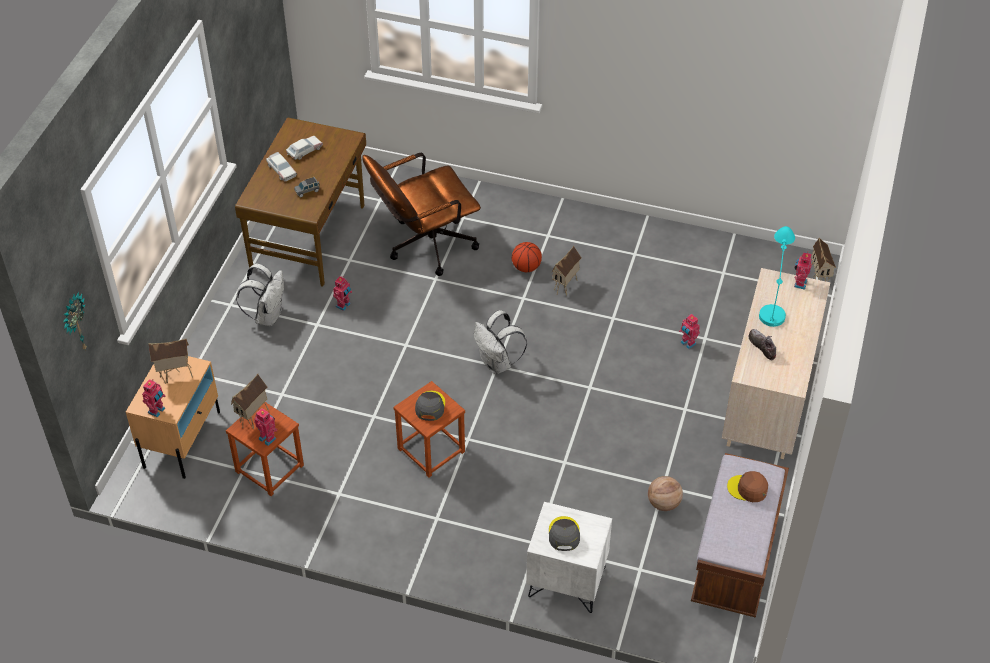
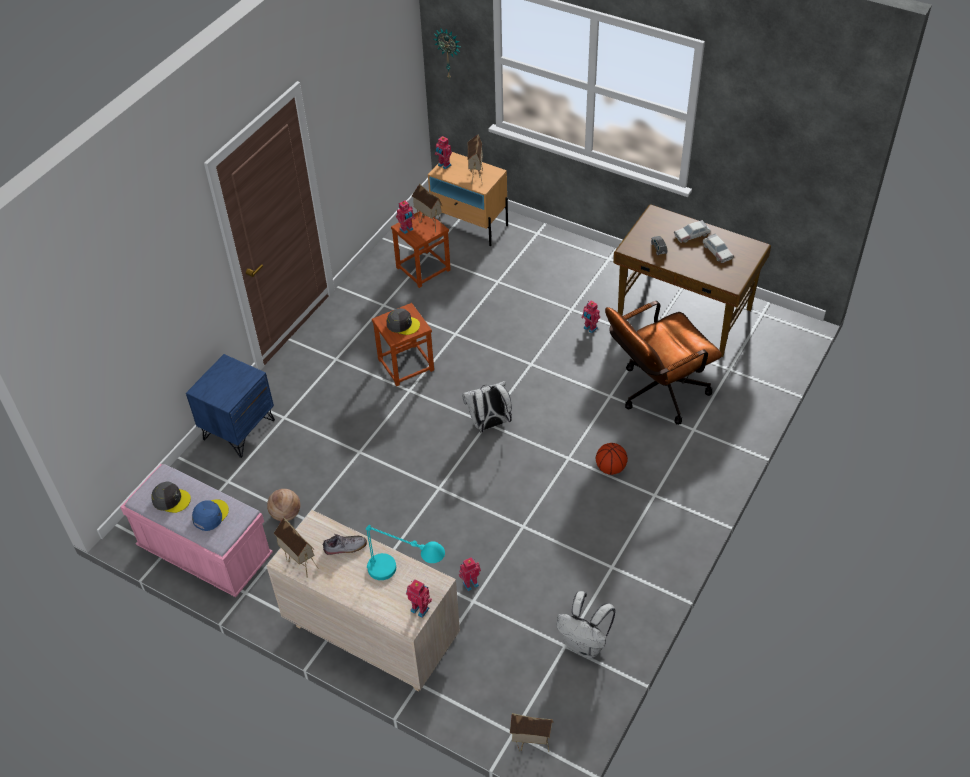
camera: 105 degrees right, 0 degrees up
(267, 315) = (589, 280): white backpack -> white backpack (585, 644)
(424, 246) = (656, 393): brown office chair -> brown office chair turned 105 degrees counterclockwise
(563, 534) = (227, 378): grey cap -> grey cap (171, 499)
(566, 287) = (575, 495): toy house -> toy house (299, 563)
(566, 582) = (238, 429): white nightstand -> blue nightstand
(735, 559) = (206, 553): brown bench -> pink bench
(747, 489) = (210, 515): brown cap -> blue cap

